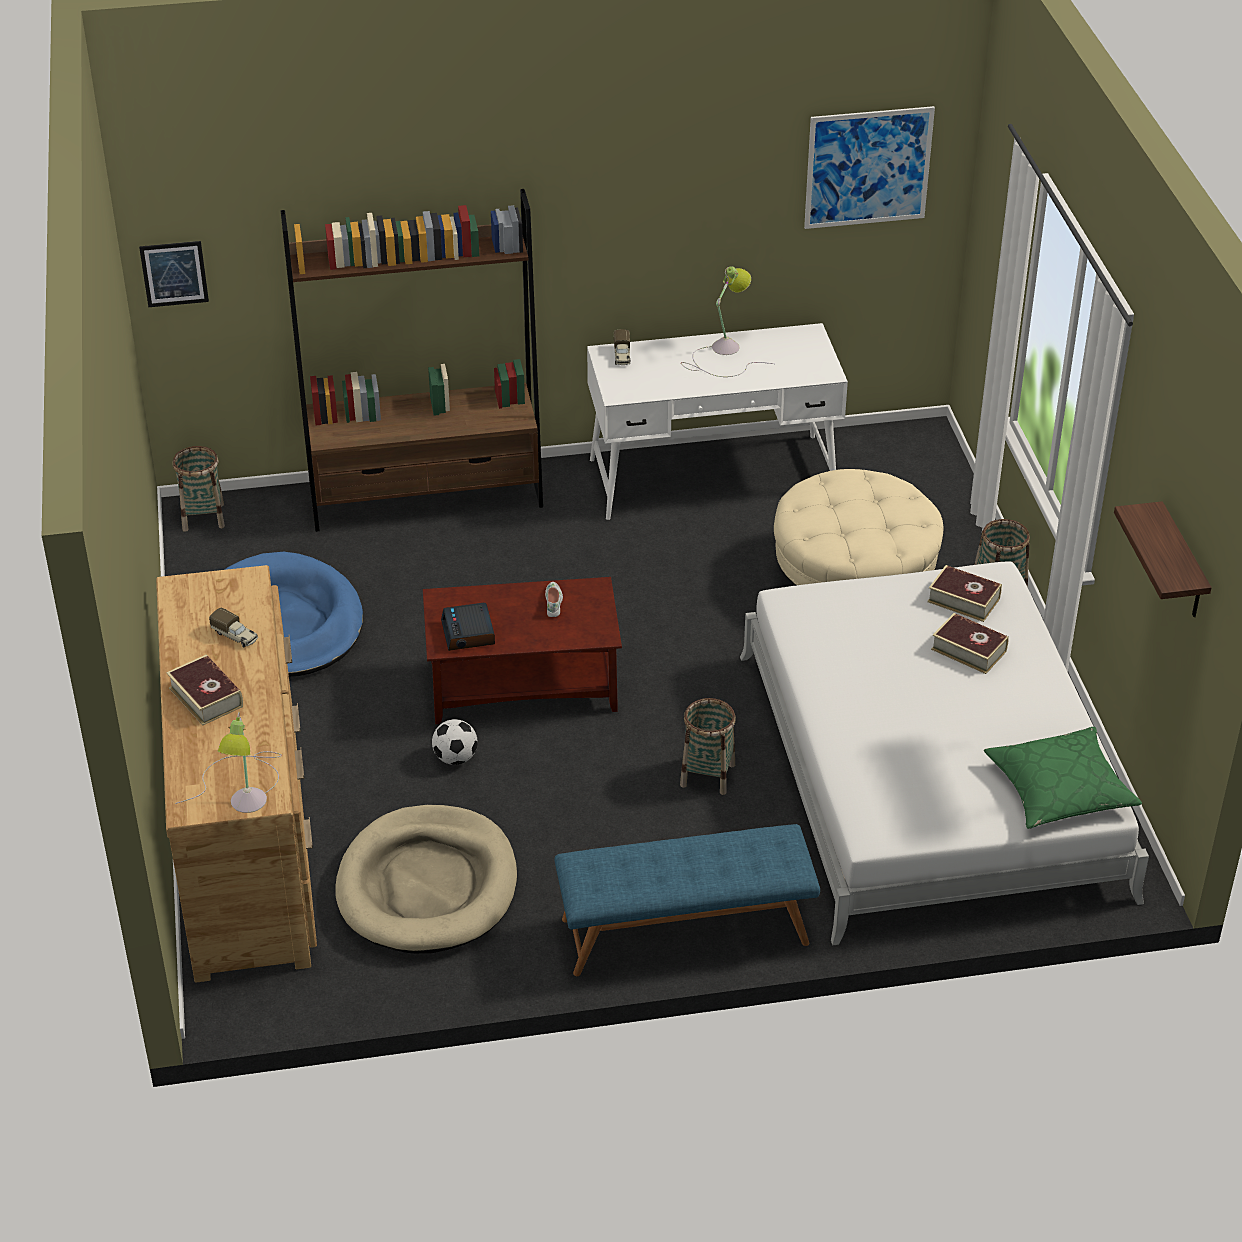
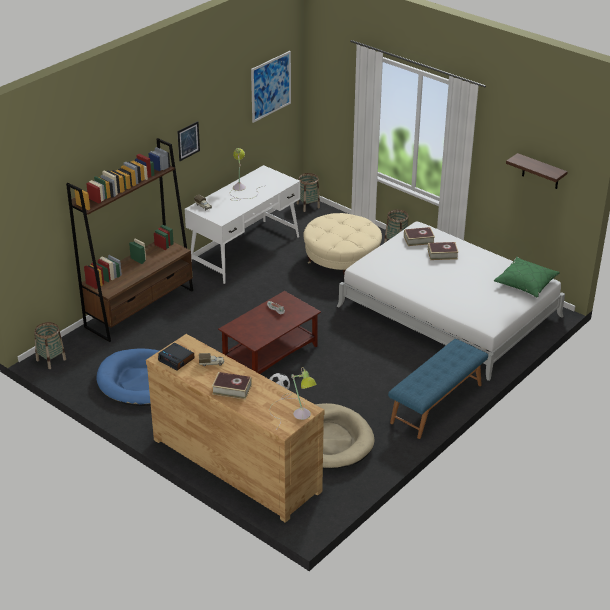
camera: 40 degrees left, 5 degrees down
(174, 273) = (21, 235): picture -> picture (188, 141)
(469, 633) = (258, 334): alarm clock -> alarm clock (176, 359)
(708, 775) = (377, 350): basket -> basket (308, 205)

